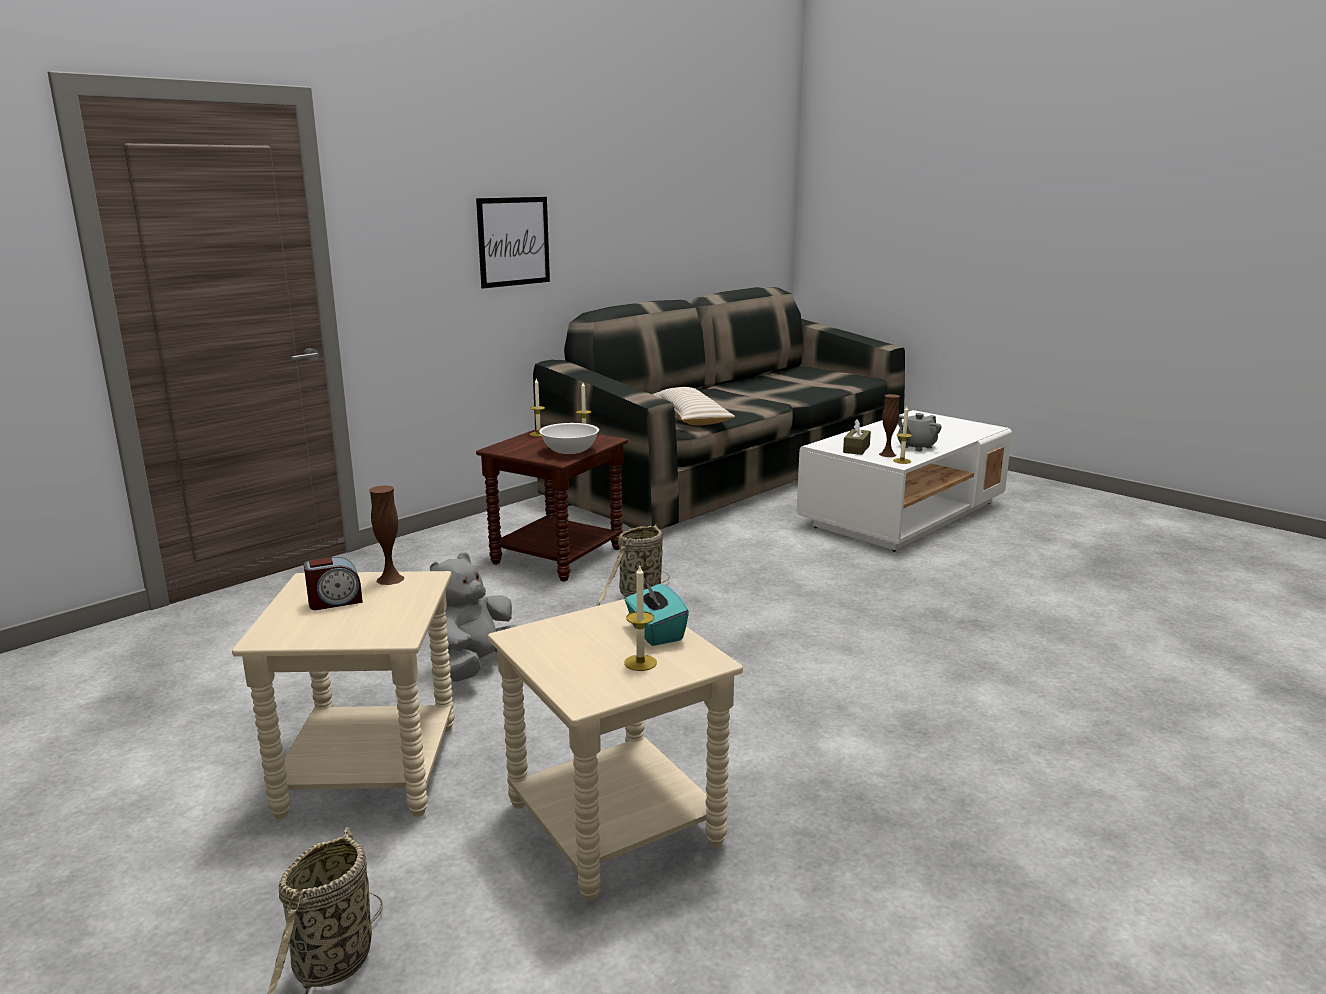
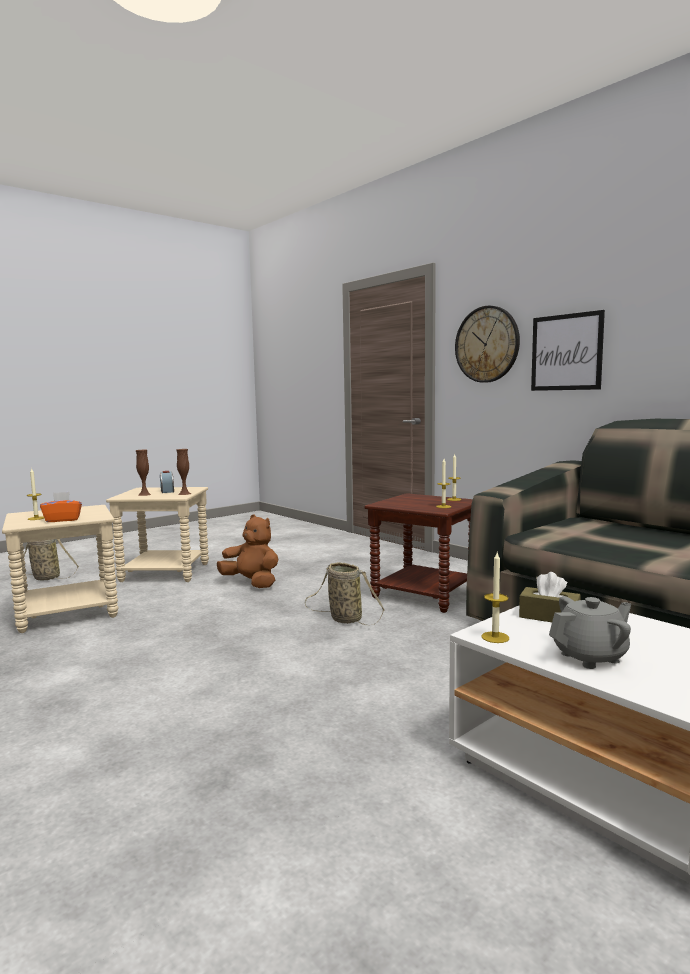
camera: 95 degrees right, 10 degrees down
(417, 229) = (487, 344): none -> wall clock
(477, 666) = (252, 583): grey plush toy -> brown plush toy
(569, 451) = (404, 505): white bowl -> none
(655, 632) = (63, 520): turquoise tissue box -> orange tissue box
(691, 418) = (597, 542): beige pillow -> none
(887, 454) = (528, 632): brown vase -> brown vase (144, 494)
(916, 447) = (590, 657): grey teapot -> grey teapot turned 105 degrees clockwise

